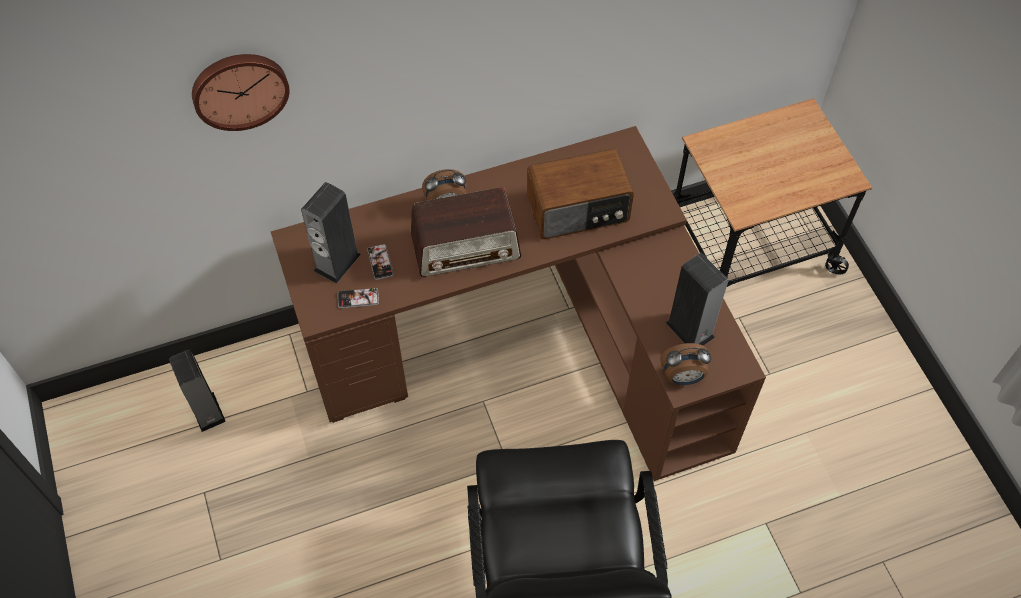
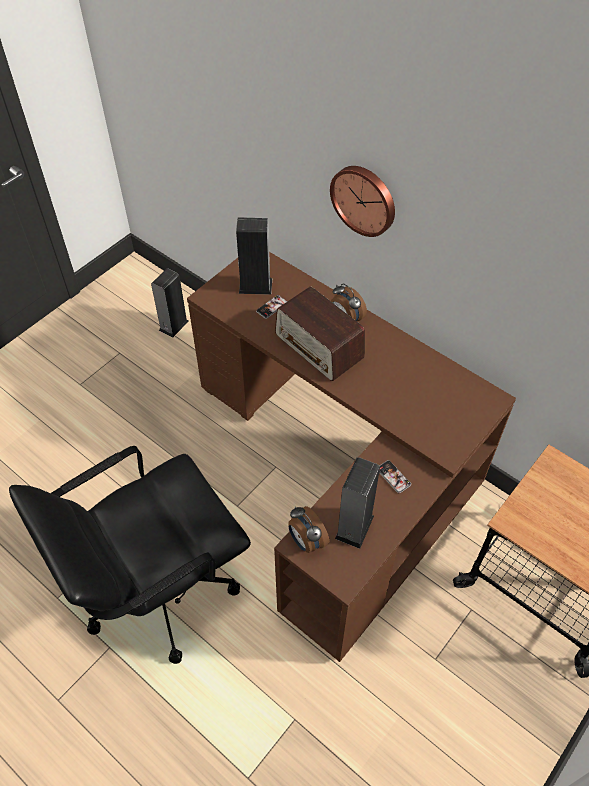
camera: 60 degrees right, 5 degrees down
(239, 89) = (260, 112): wall clock -> wall clock (364, 199)
(358, 298) = (235, 310): phone -> phone (393, 477)
(578, 210) = (403, 398): radio -> none

